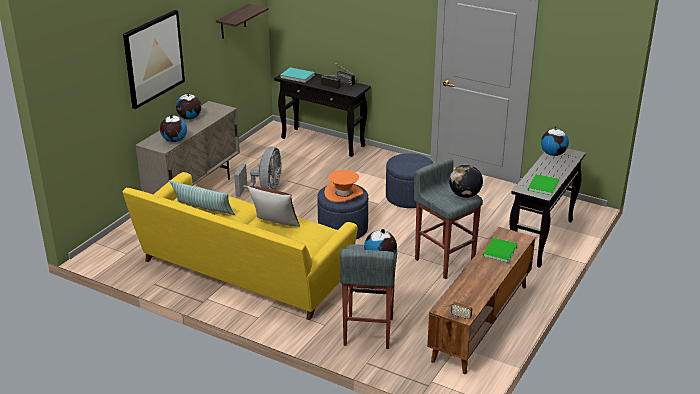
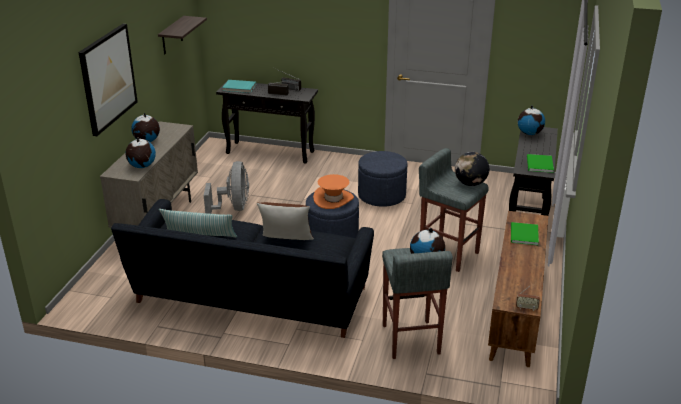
camera: 15 degrees left, 0 degrees up
(242, 273) = (249, 298): yellow sofa -> black sofa

